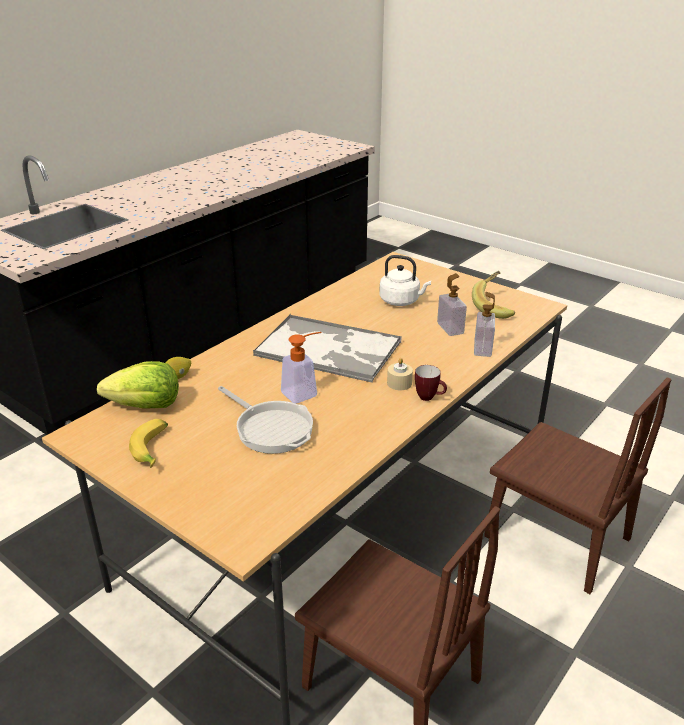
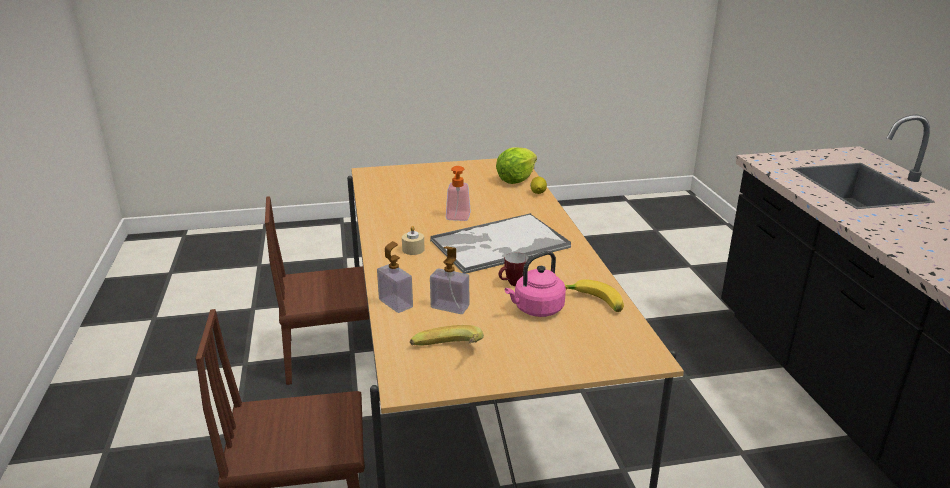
camera: 130 degrees right, 5 degrees down
(154, 449) = (469, 172): banana -> banana (593, 303)
(271, 428) = (437, 199): frying pan -> none
(401, 301) = (536, 309): white kettle -> pink kettle
(429, 398) = (379, 251): mug -> mug (512, 284)

